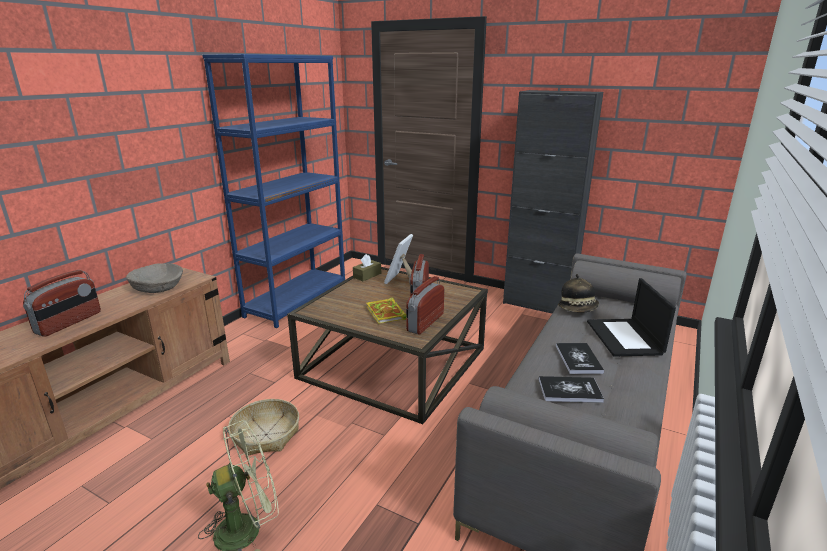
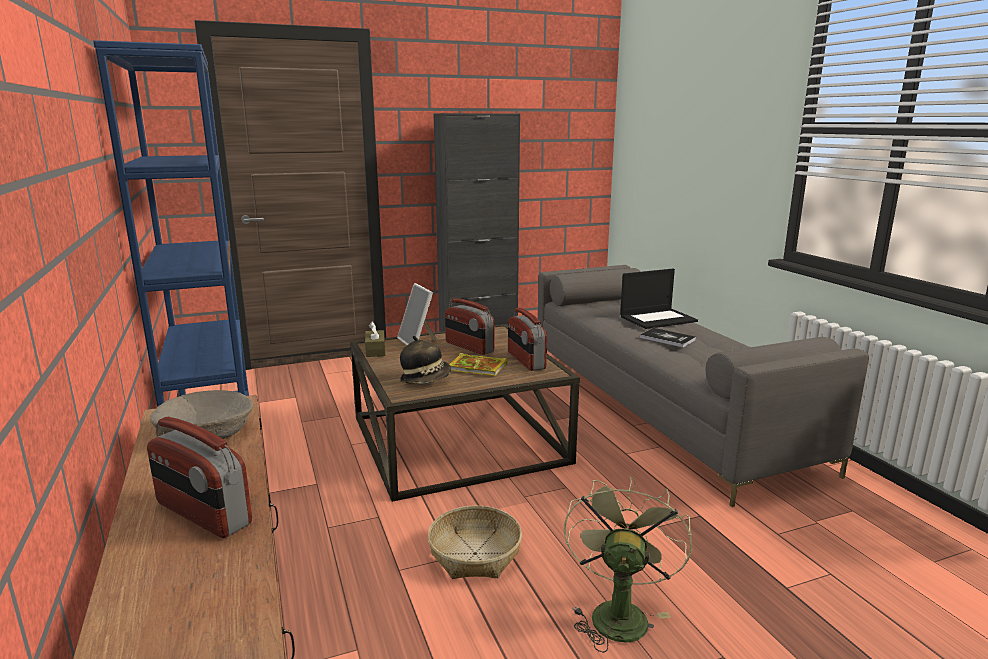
camera: 50 degrees left, 5 degrees down
(69, 323) = (202, 514): radio -> radio turned 150 degrees clockwise
(569, 390) = (704, 355): book -> none
(578, 309) = (595, 314): hat -> hat (426, 379)
(625, 338) = (658, 319): laptop -> laptop turned 60 degrees counterclockwise

